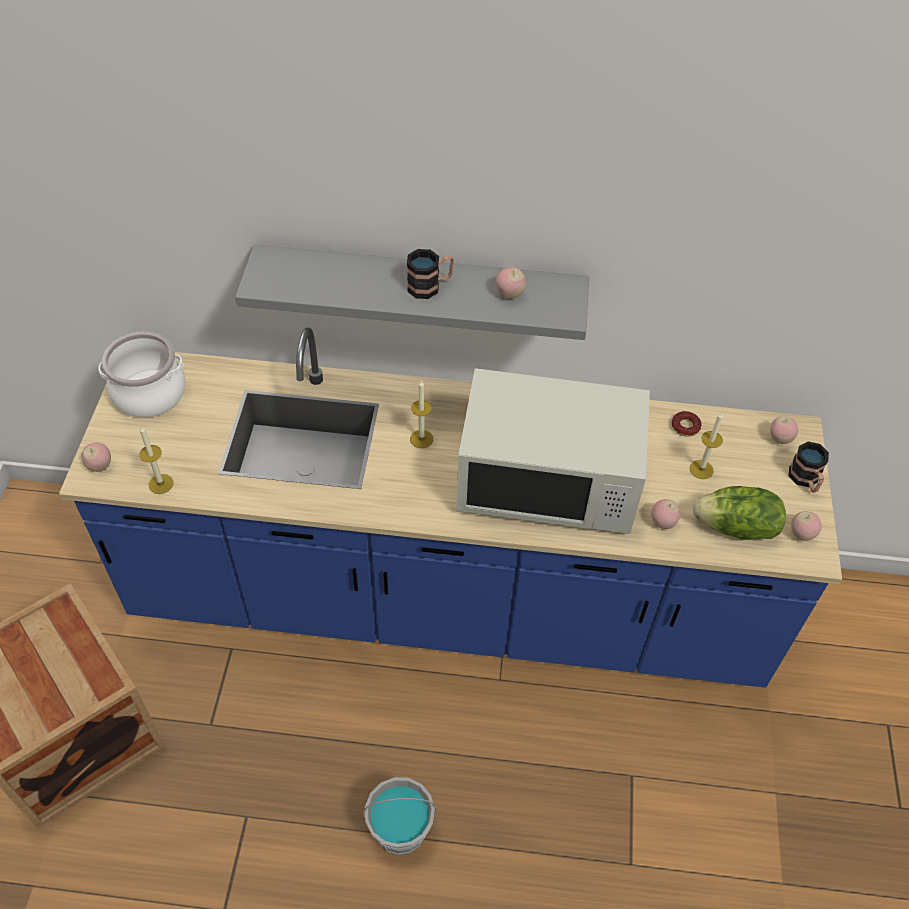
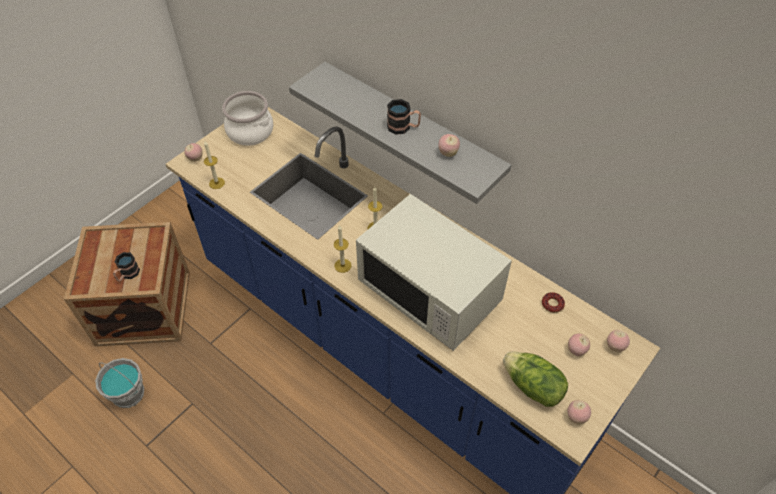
camera: 35 degrees right, 0 degrees up
(401, 829) = (264, 463): grey bucket -> grey bucket (129, 393)
(662, 523) = (484, 356): apple -> apple (576, 350)
(701, 469) = (540, 337): candle -> candle (343, 265)
(805, 480) = (610, 383): mug -> mug (127, 274)

